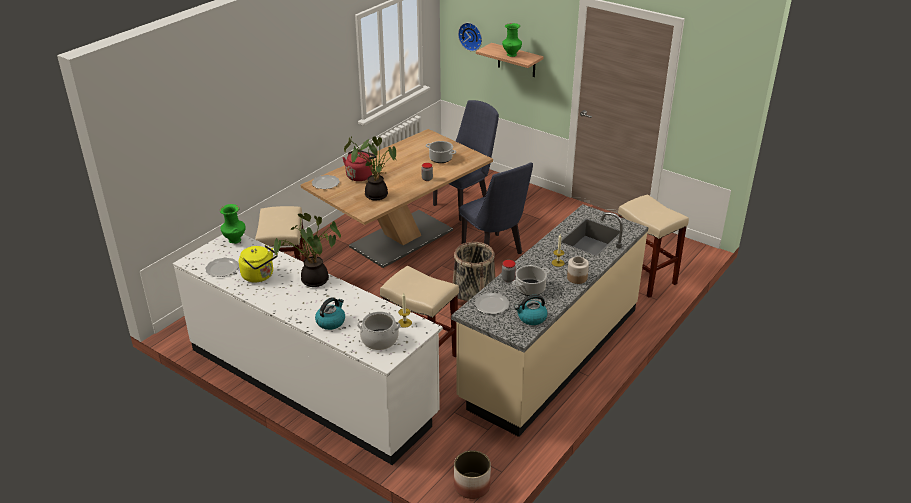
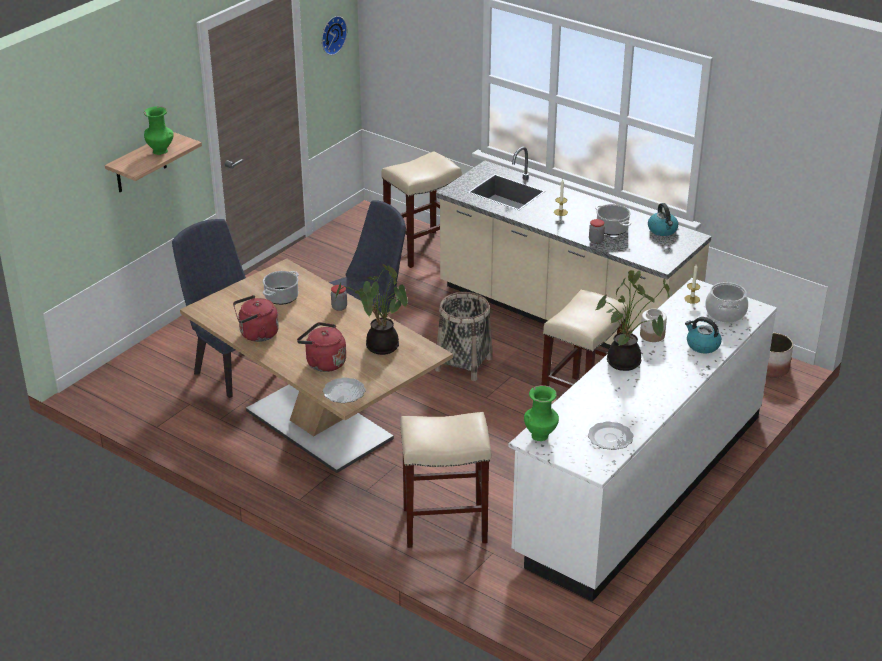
camera: 90 degrees left, 0 degrees up
(259, 276) = (622, 405): yellow kettle -> none
(396, 153) = (256, 334): none -> red kettle
(471, 36) = (75, 178): wall clock -> wall clock (331, 34)
(491, 305) = (645, 251): plate -> none
(576, 278) = (587, 203): jar -> jar (652, 335)

